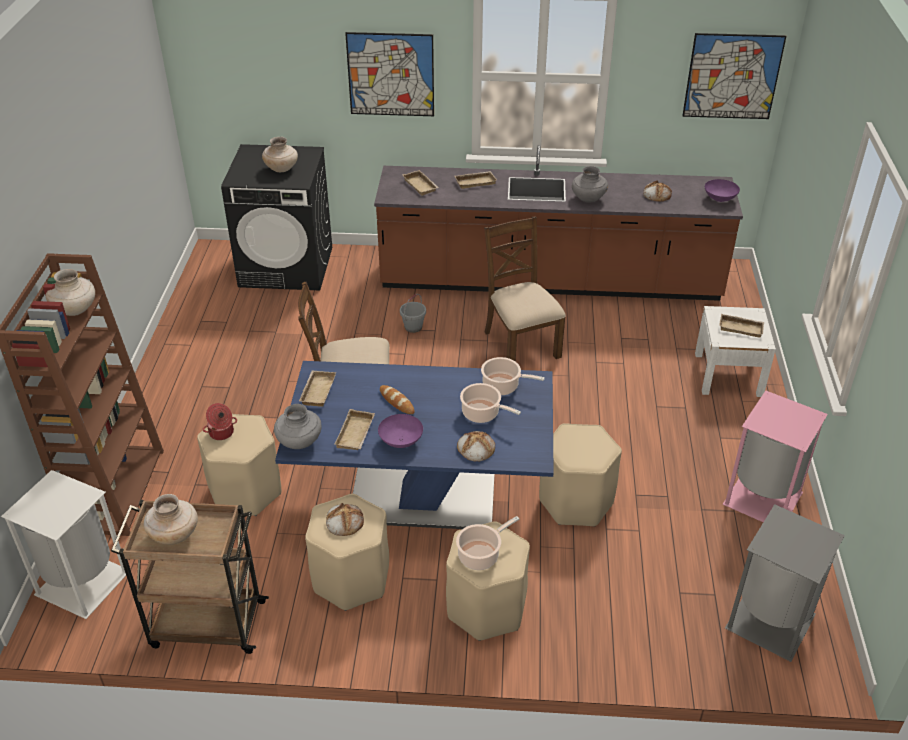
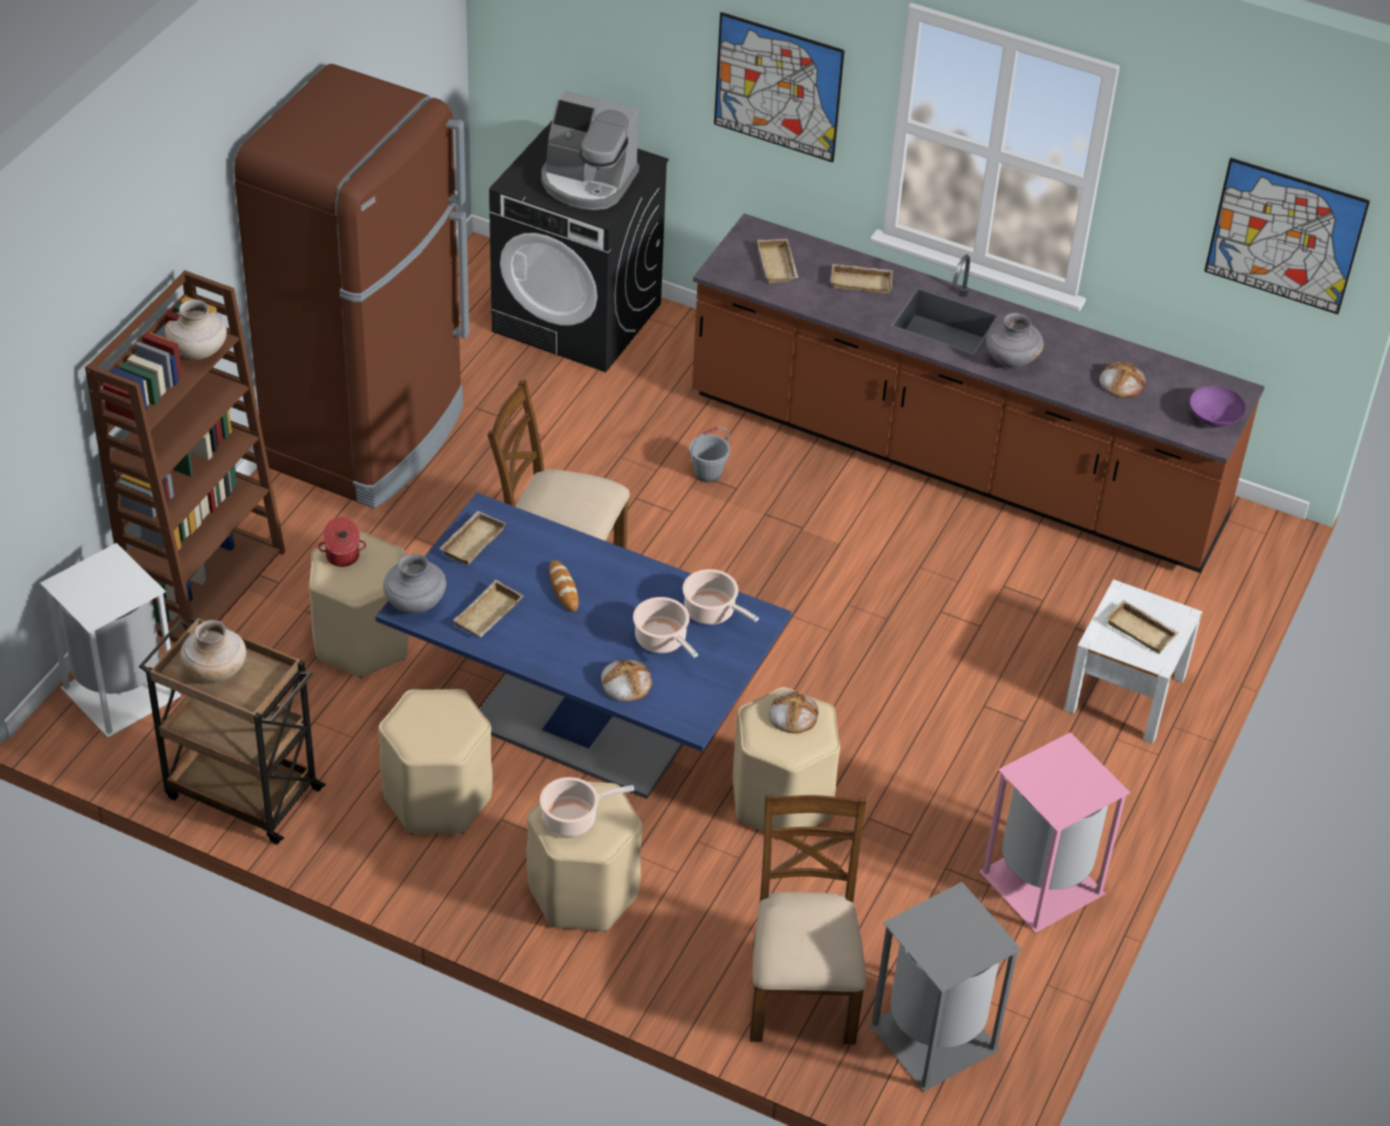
camera: 20 degrees right, 5 degrees up
(188, 366) = (368, 437): none -> brown fridge
(281, 169) = (587, 182): beige vase -> coffee machine
(344, 521) = (433, 721): bread -> bread (792, 714)
(401, 441) = (539, 643): purple bowl -> none
(520, 344) = (847, 548): brown chair -> brown chair (801, 990)

